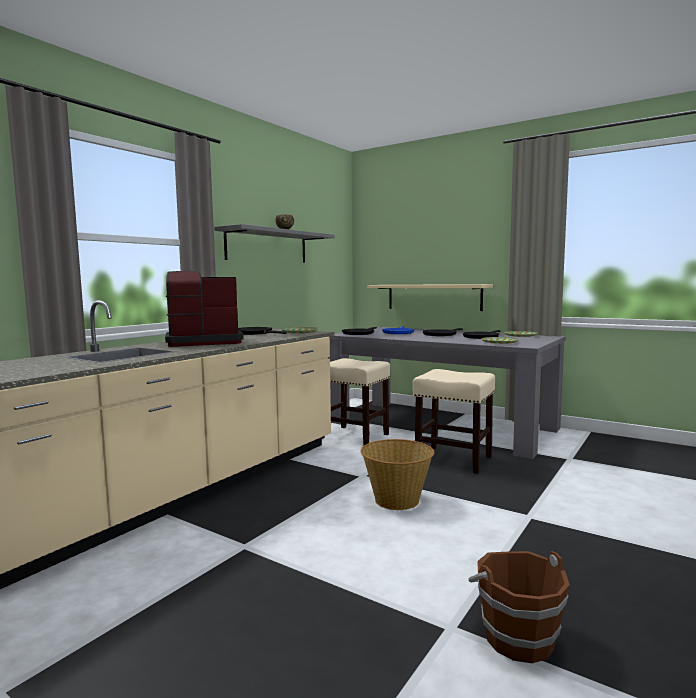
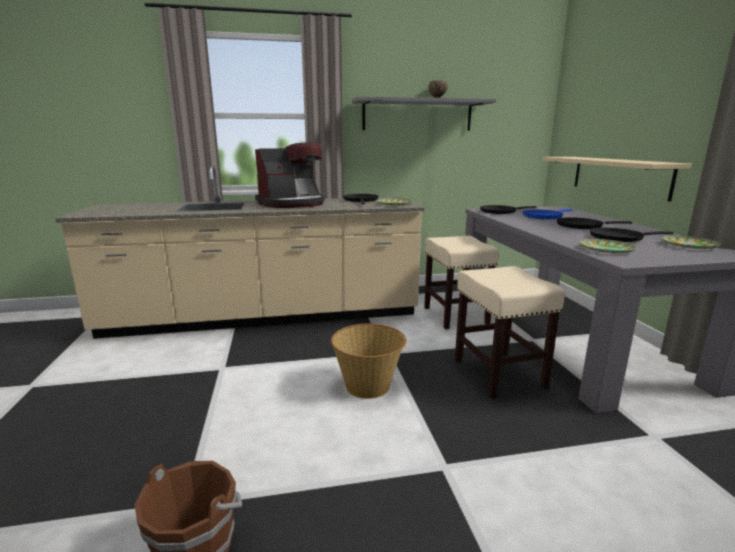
camera: 45 degrees right, 10 degrees up
(203, 342) = (292, 204): coffee machine -> coffee machine turned 120 degrees clockwise

